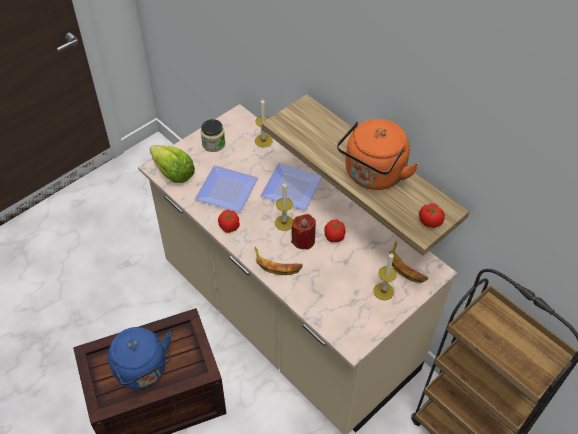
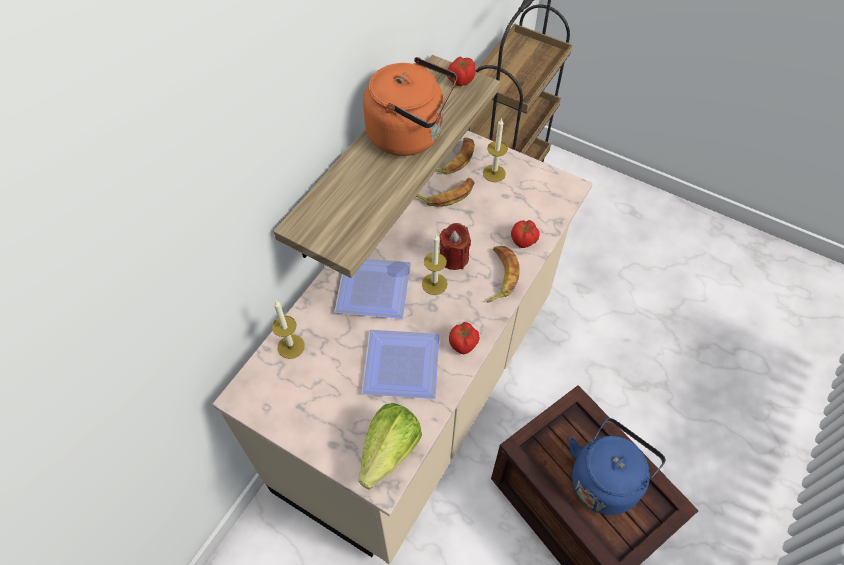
camera: 105 degrees left, 5 degrees up
(213, 144) = (312, 413): jar -> none
(334, 237) = (437, 229): tomato -> tomato (524, 240)
(368, 251) = (446, 194): none -> banana

